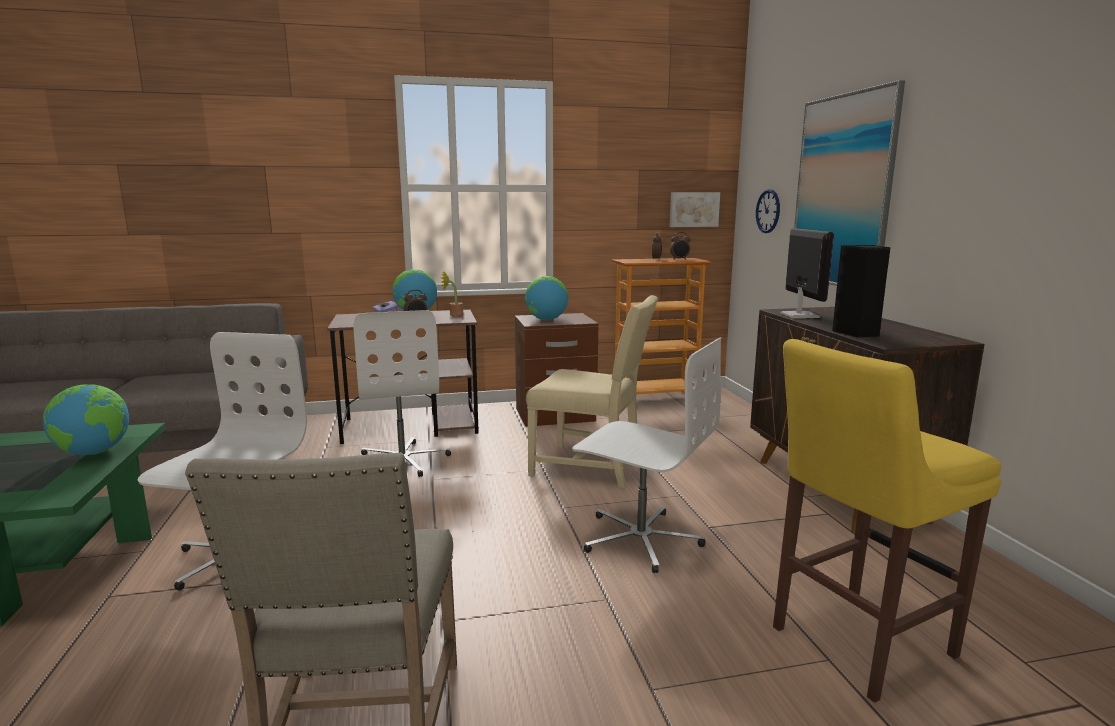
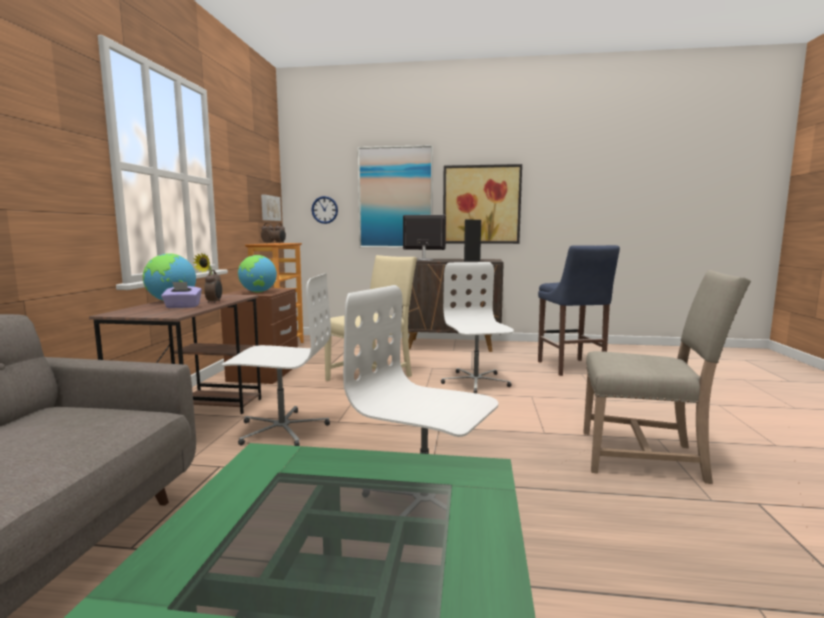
camera: 70 degrees left, 5 degrees down
(94, 452) = (337, 470): globe -> none
(640, 538) = (475, 382): white office chair -> white office chair turned 60 degrees counterclockwise
(855, 643) = (571, 368): yellow stool -> blue stool
(972, 208) = (481, 204): none -> picture

